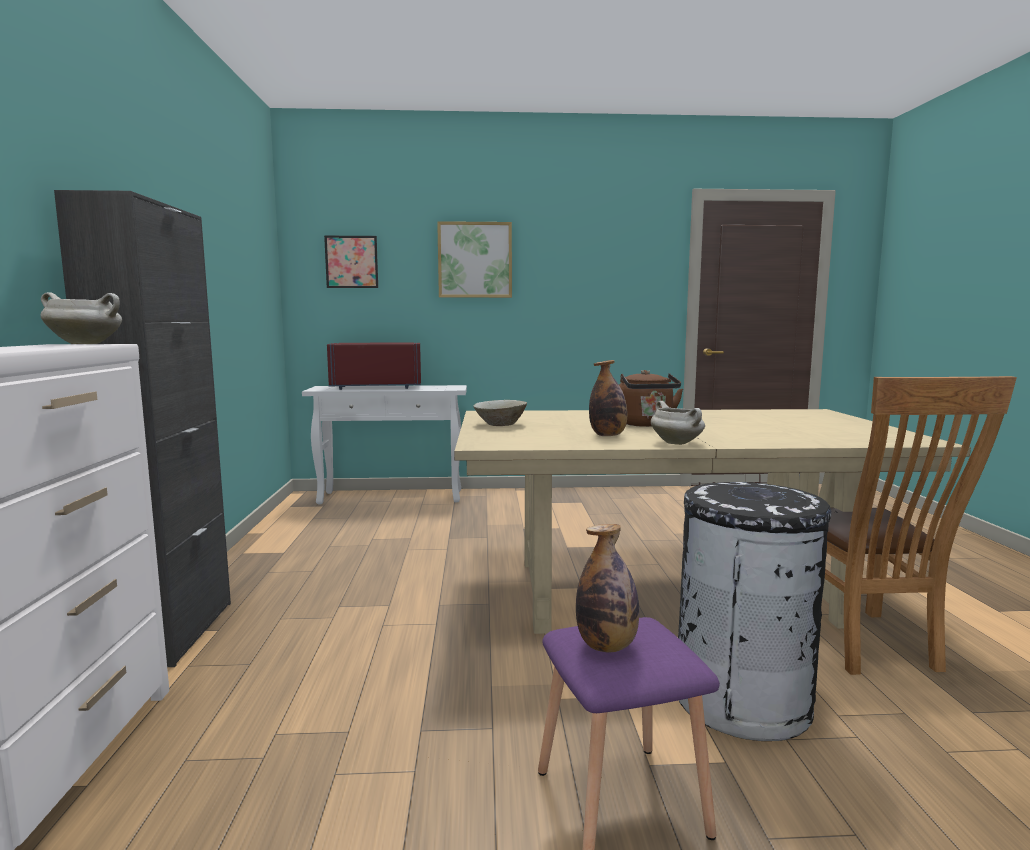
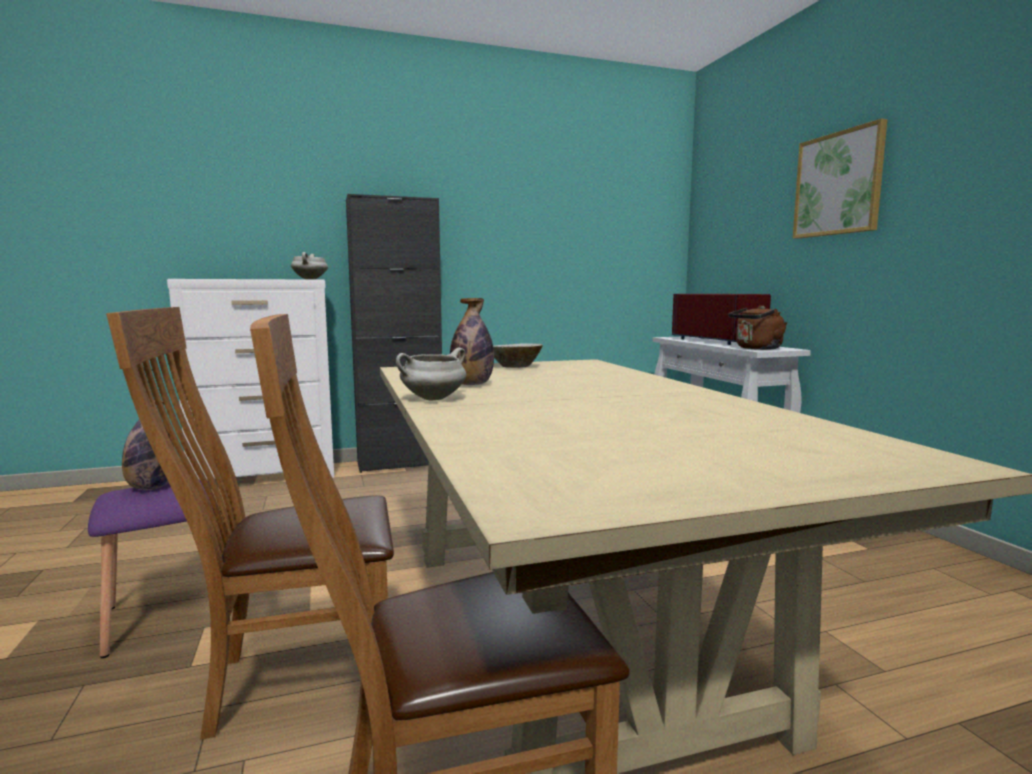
camera: 75 degrees right, 0 degrees up
(351, 262) = (731, 208): picture -> none
(646, 424) = (564, 391): brown kettle -> brown kettle (756, 348)
(742, 700) = (291, 681): black trash can -> brown chair

